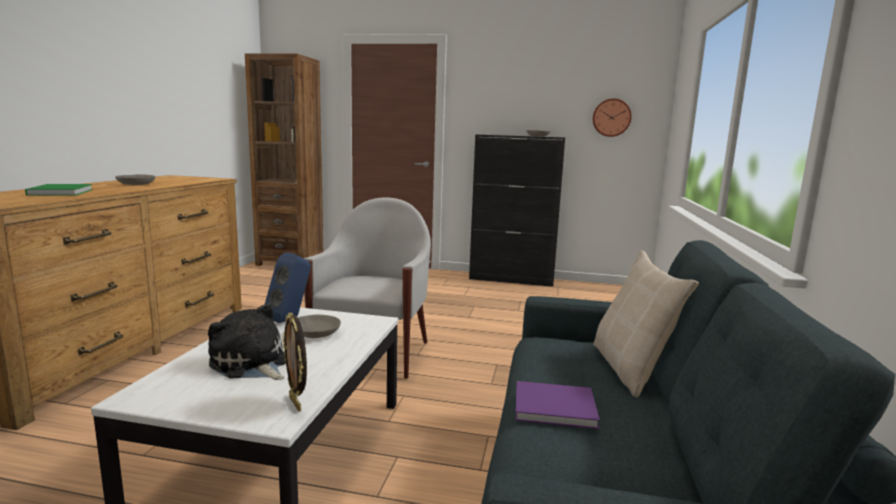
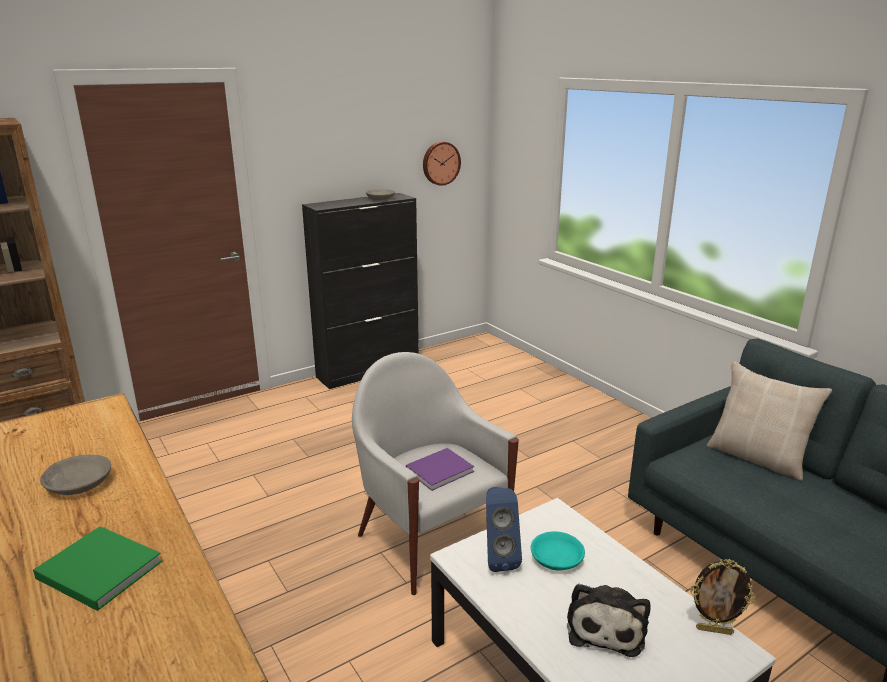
camera: 45 degrees left, 10 degrees up
(251, 364) = (605, 626): plush toy -> plush toy turned 75 degrees counterclockwise
(315, 333) = (555, 558): grey bowl -> turquoise bowl
(557, 408) = (799, 517): purple book -> purple book (441, 470)

